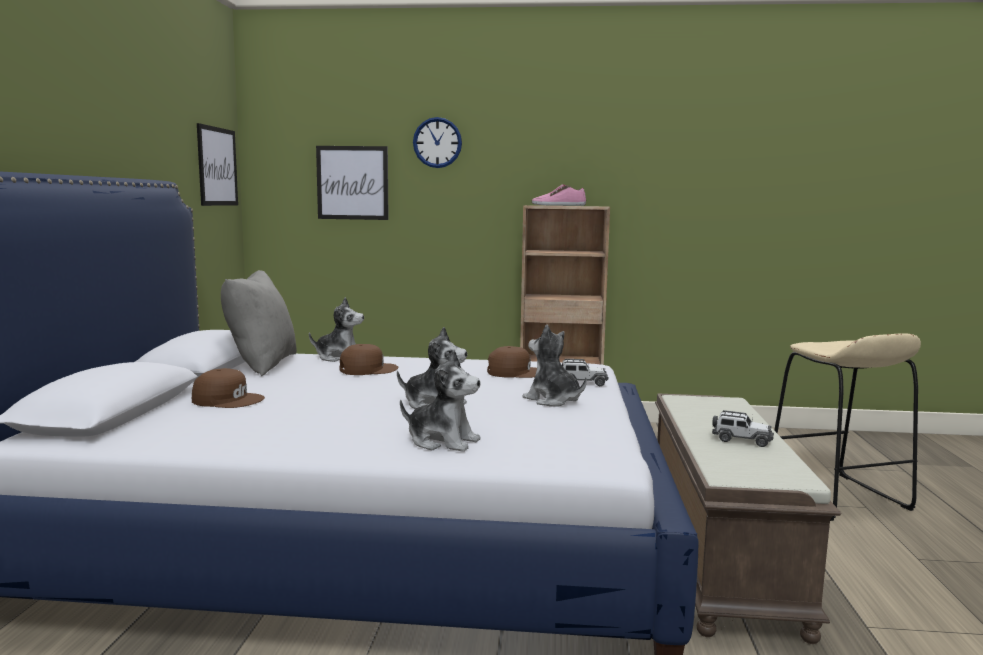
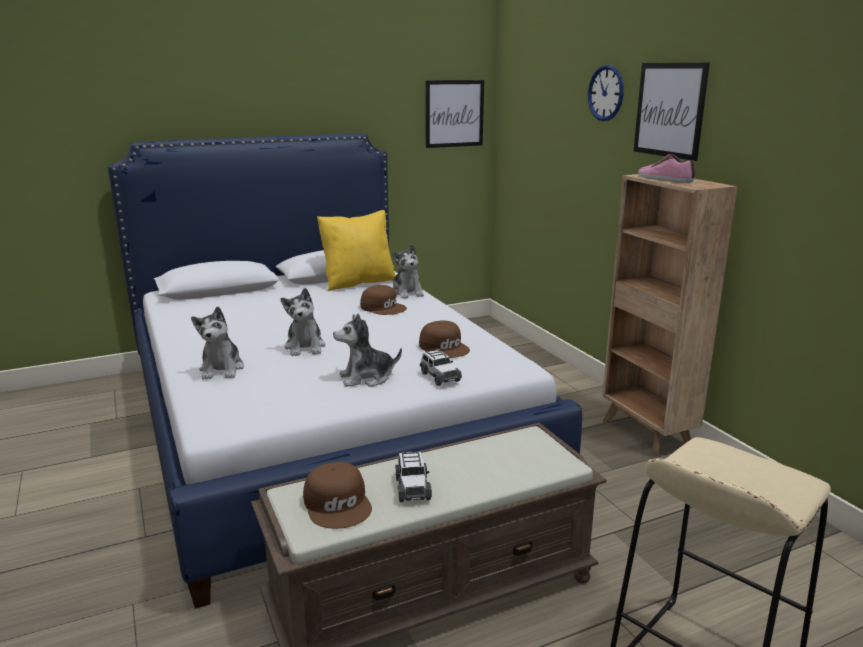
camera: 60 degrees right, 10 degrees up
(228, 399) = (265, 300): brown cap -> brown cap (338, 504)
(261, 364) = (358, 283): grey pillow -> yellow pillow
(352, 183) = (549, 131): picture -> picture (669, 110)
(553, 400) = (366, 378): plush toy -> plush toy turned 120 degrees counterclockwise

